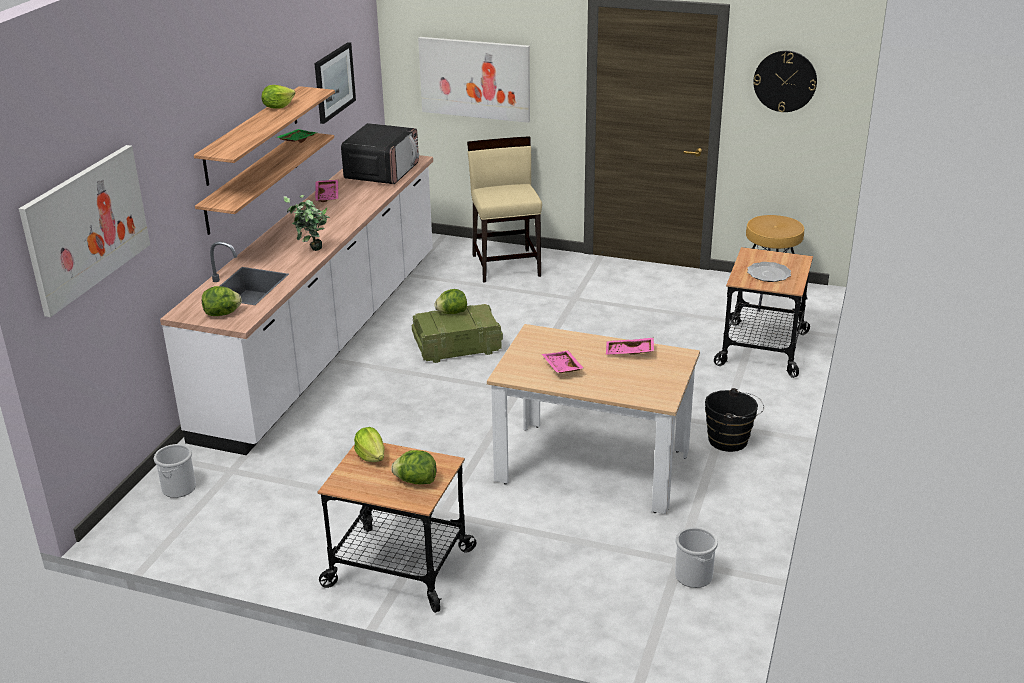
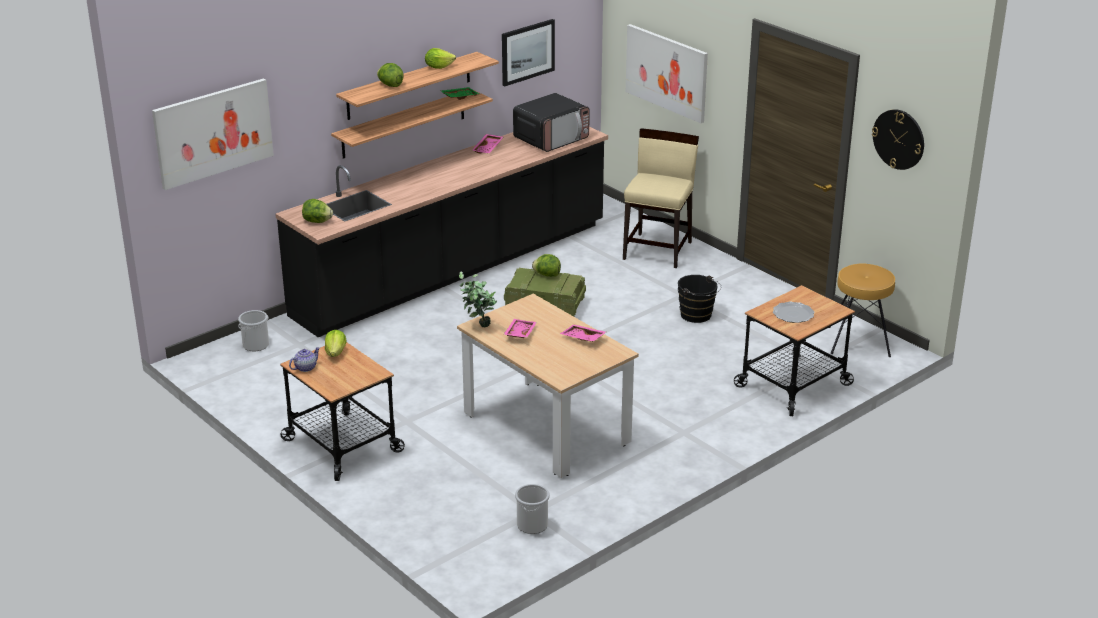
camera: 30 degrees right, 0 degrees up
(311, 251) = (425, 191): potted plant -> potted plant (478, 327)
(327, 340) = (453, 271): white counter -> black counter
(354, 486) = (305, 368): none -> teapot
(415, 481) = (345, 378): lettuce -> lettuce (390, 85)
(731, 441) = (675, 446): black bucket -> black bucket (697, 316)

